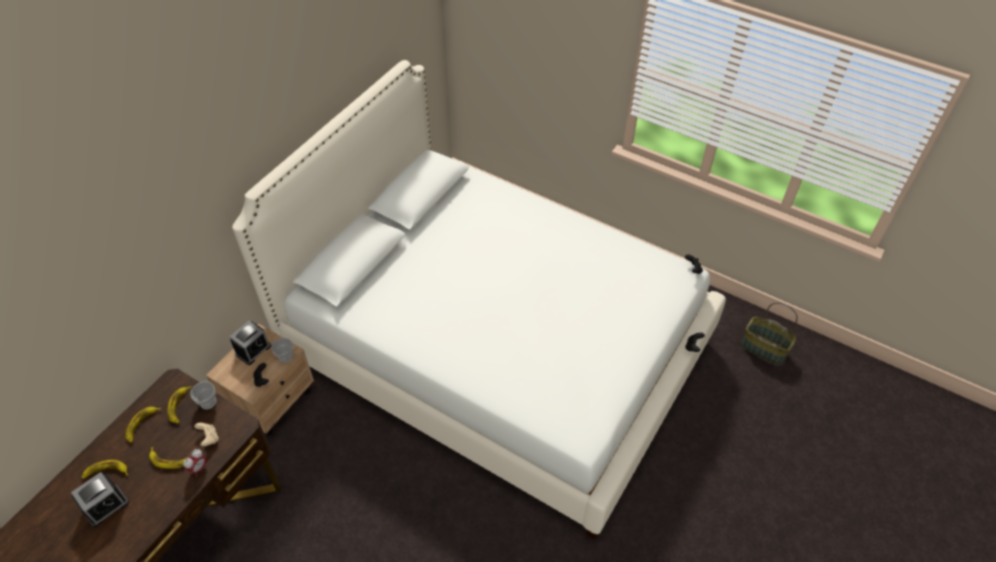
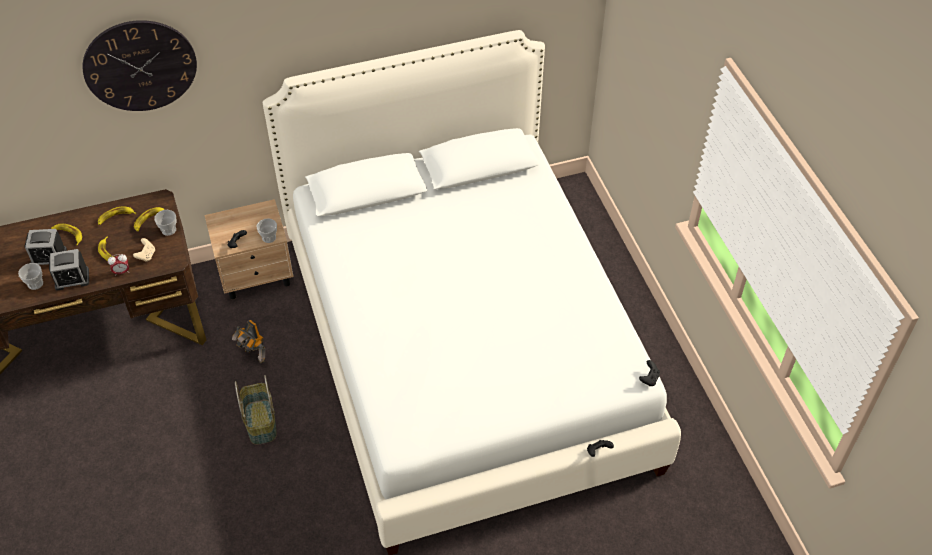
camera: 40 degrees right, 0 degrees up
(107, 250) = (140, 66): none -> wall clock
(116, 540) = (35, 284): none -> cup
(253, 350) = (252, 217): alarm clock -> alarm clock (72, 279)
(336, 467) = (254, 356): none -> toy robot
(763, 349) = (713, 520): basket -> basket (259, 422)

